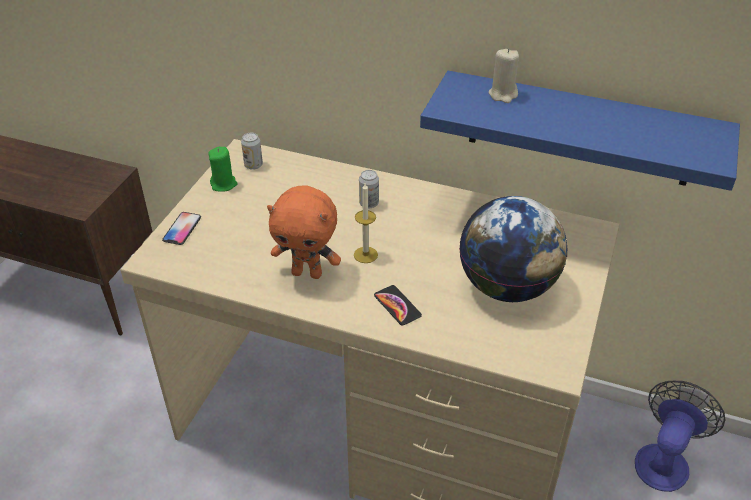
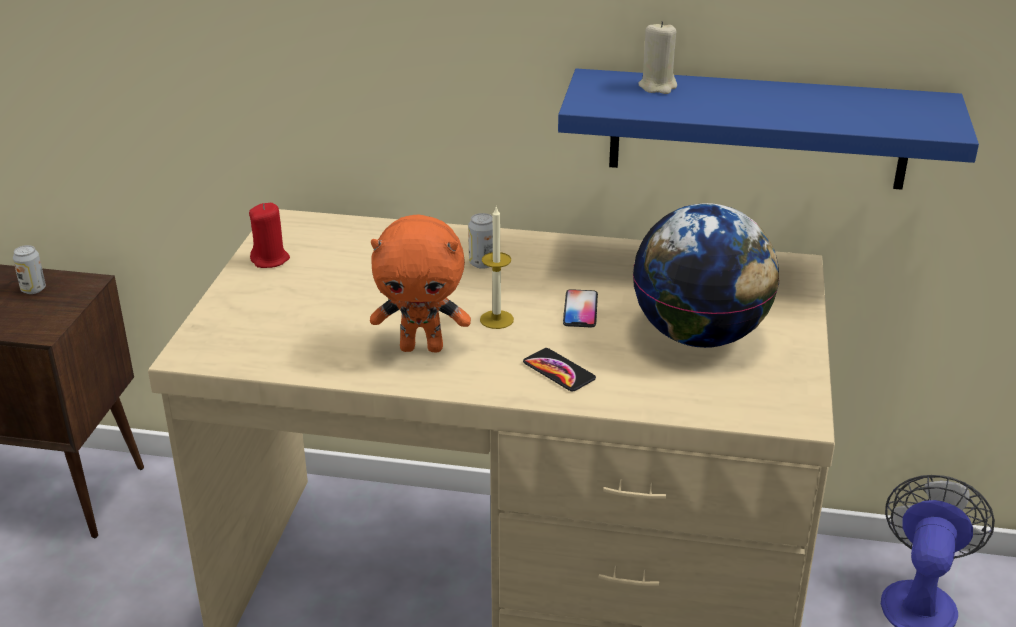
camera: 10 degrees left, 10 degrees down
(182, 229) = (225, 315): phone -> phone (580, 310)
(224, 184) = (270, 260): green candle -> red candle
(253, 165) = (306, 235): can -> can (33, 289)

